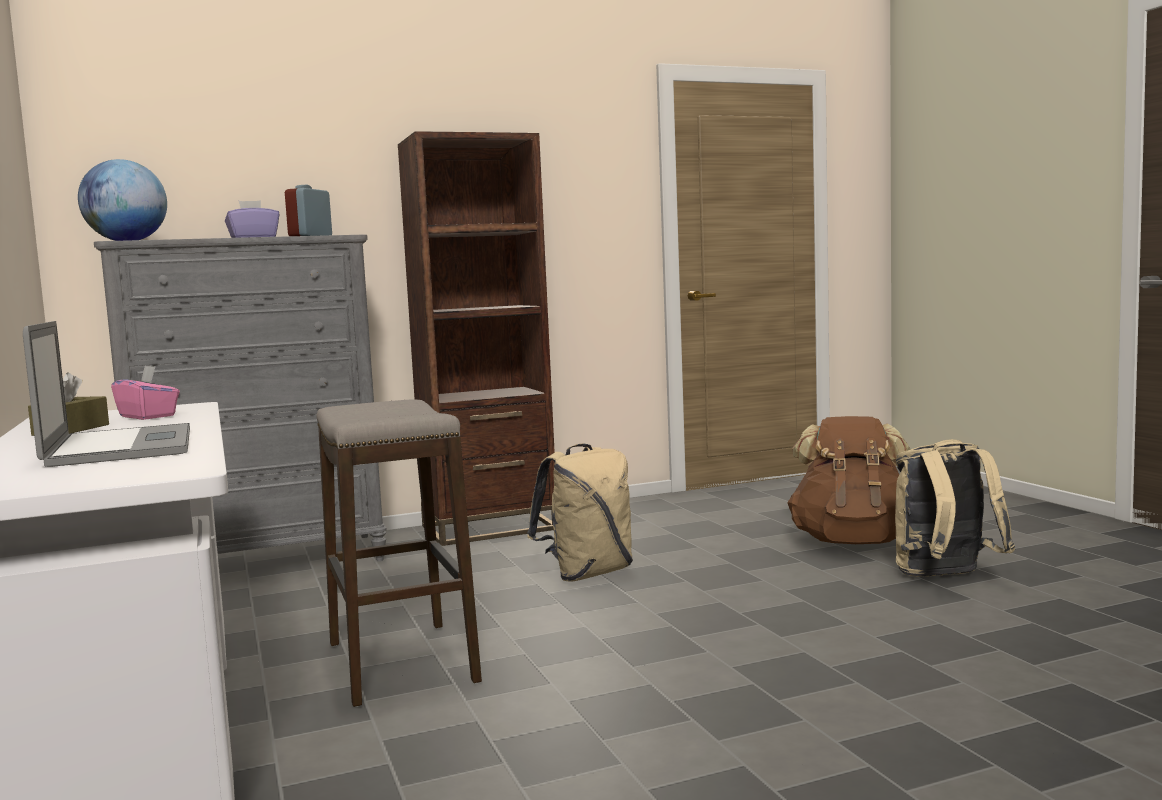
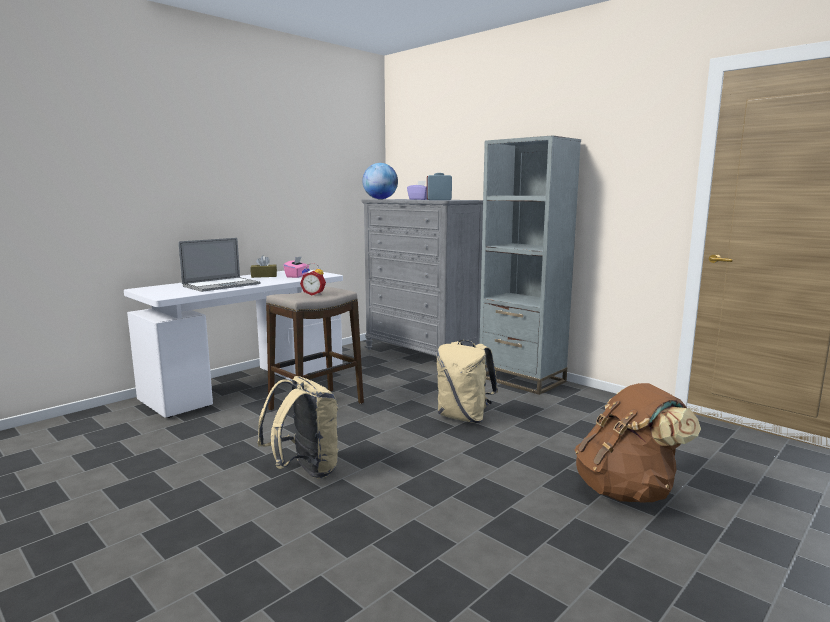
camera: 65 degrees right, 5 degrees up
(388, 412) = (314, 294): none -> alarm clock
(489, 528) = (521, 379): brown bookcase -> grey bookcase
(945, 577) = (571, 540): beige backpack -> beige backpack (304, 471)

